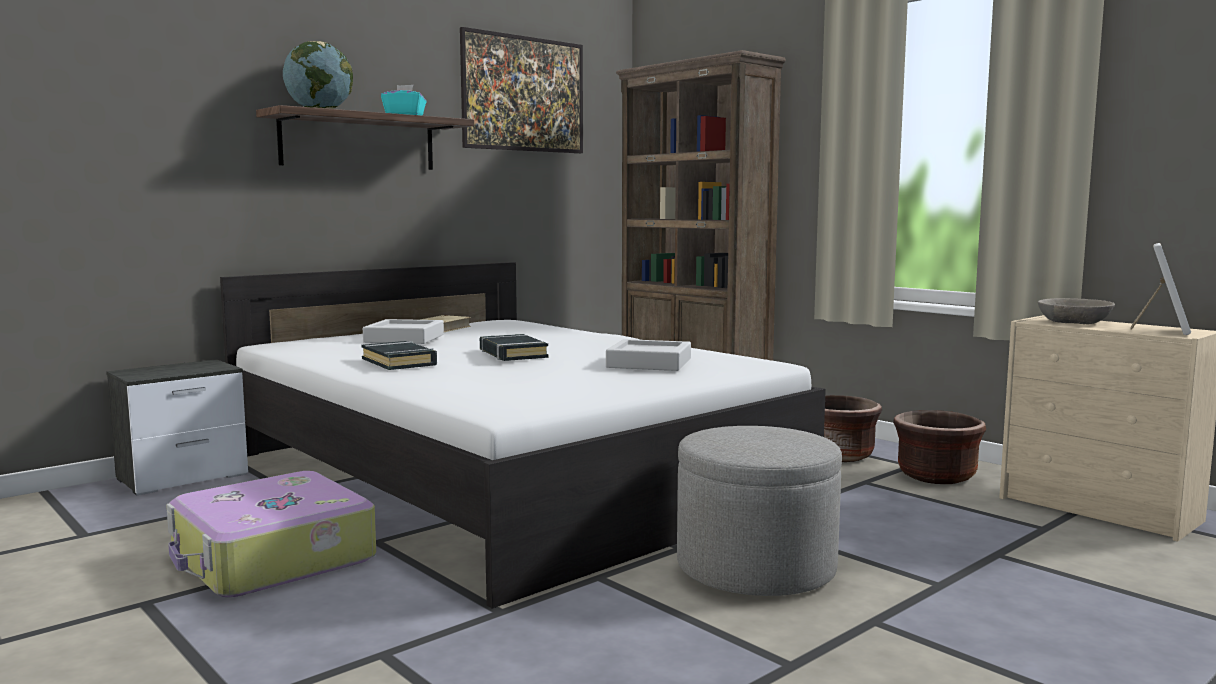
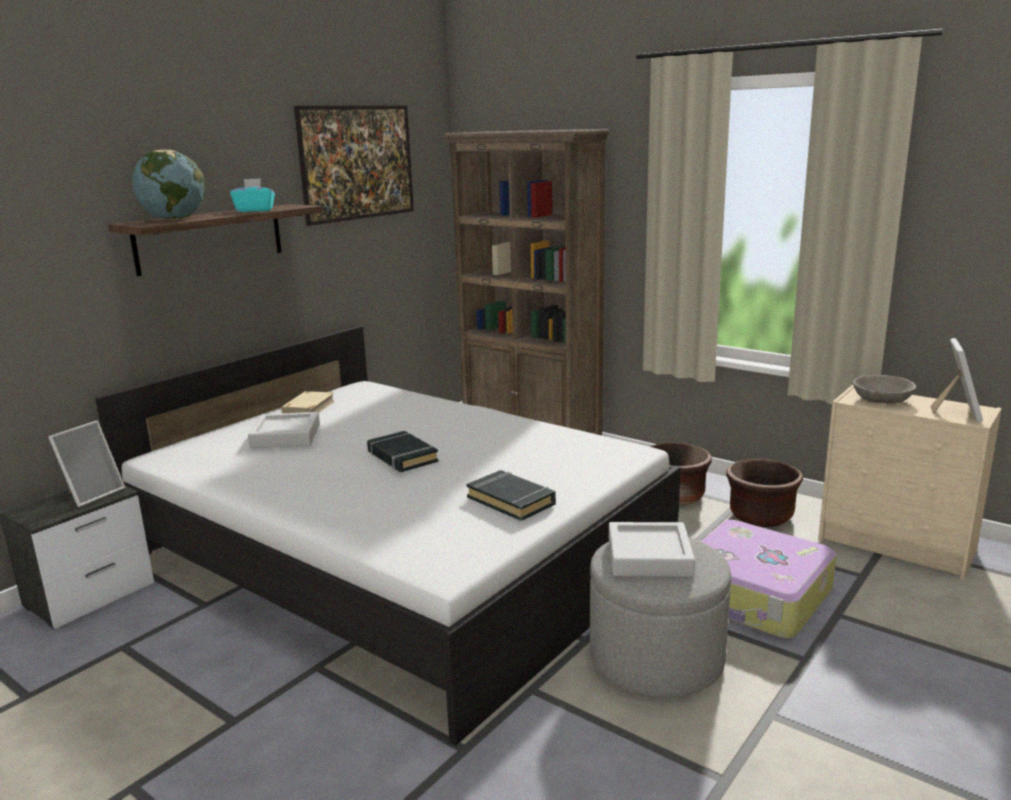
camera: 10 degrees left, 10 degrees up
(199, 367) = (92, 494): none -> picture frame
(272, 558) = (228, 705): suitcase -> suitcase (754, 596)
(399, 362) = (302, 483): black book -> black book (511, 500)
(649, 363) = (532, 462): grey tray -> grey tray (649, 556)

